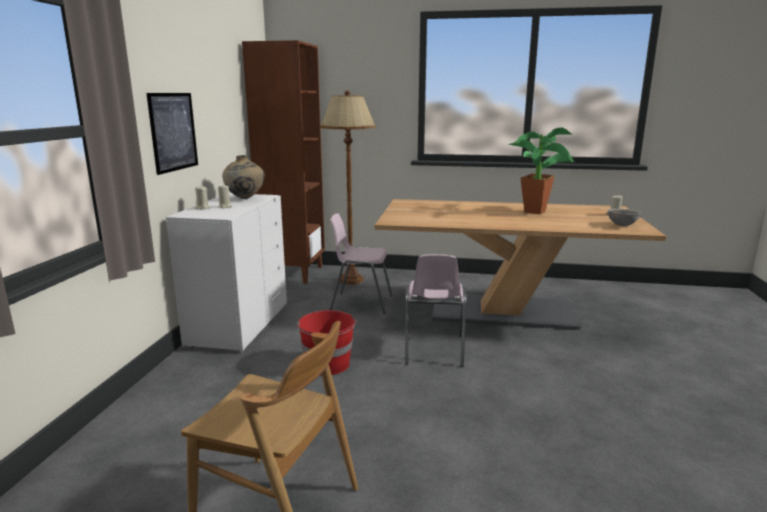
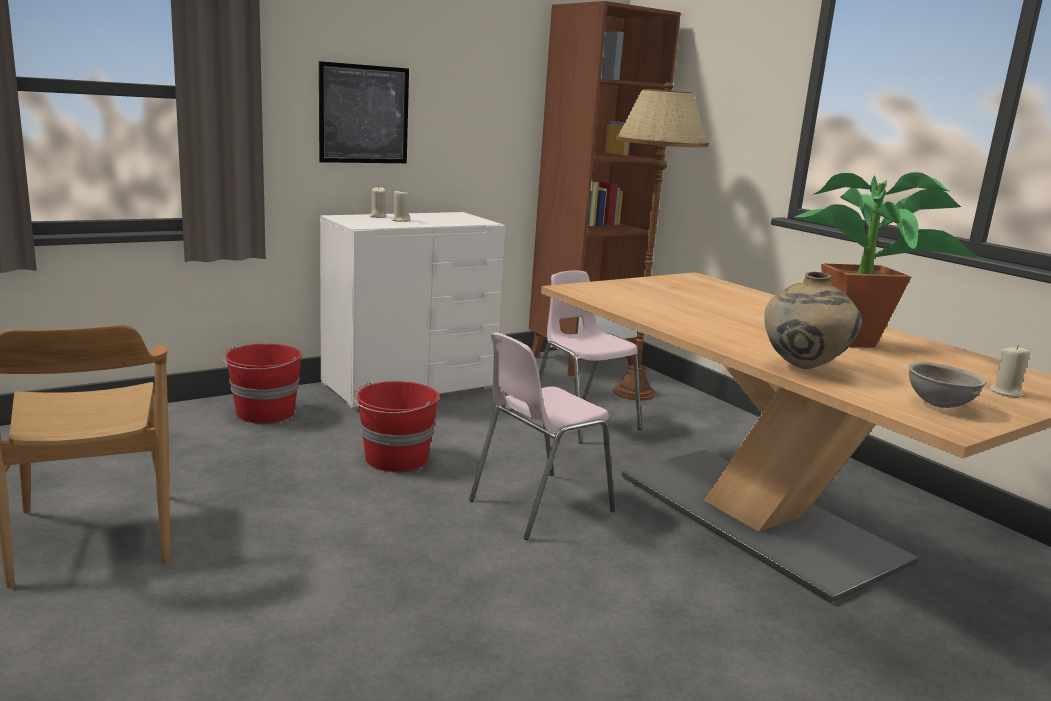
camera: 45 degrees right, 0 degrees up
(192, 382) = (265, 413): none -> red bucket
(245, 199) = (452, 219): beige vase -> beige vase (803, 368)

